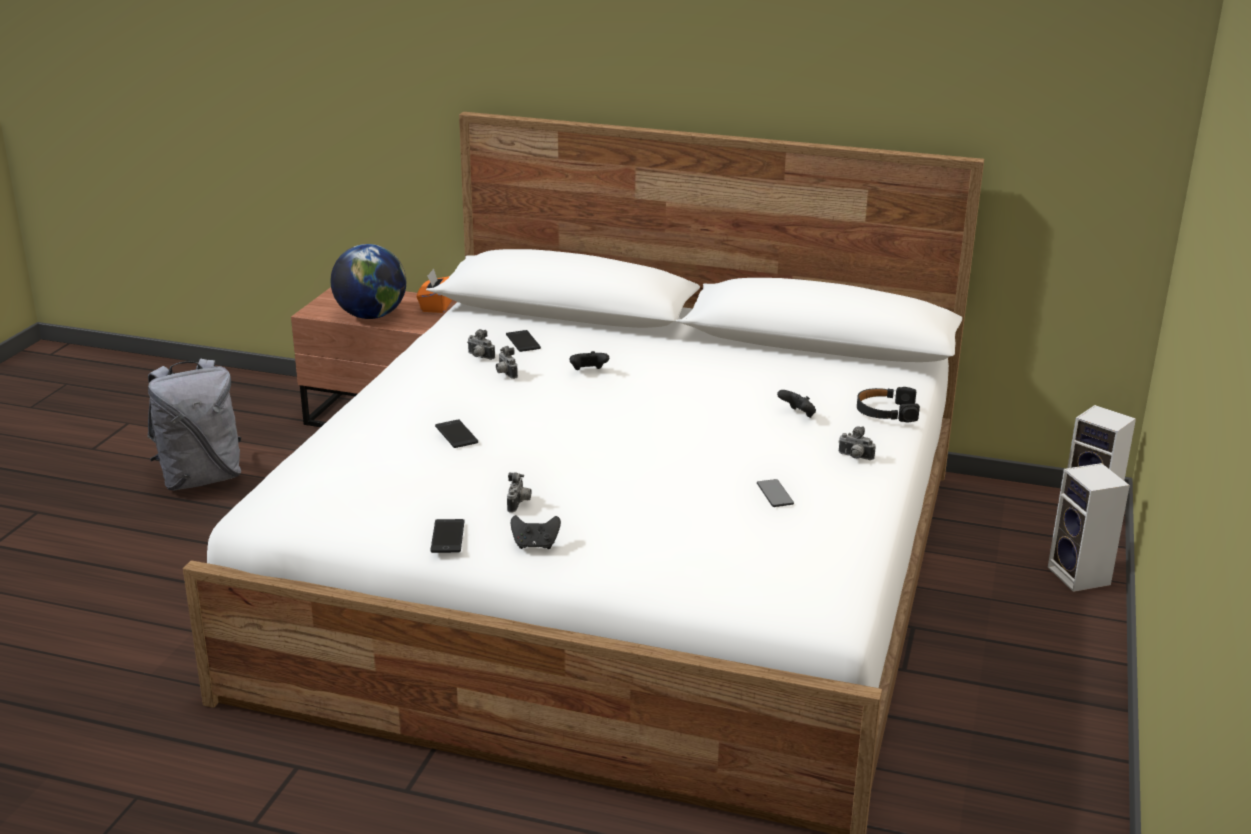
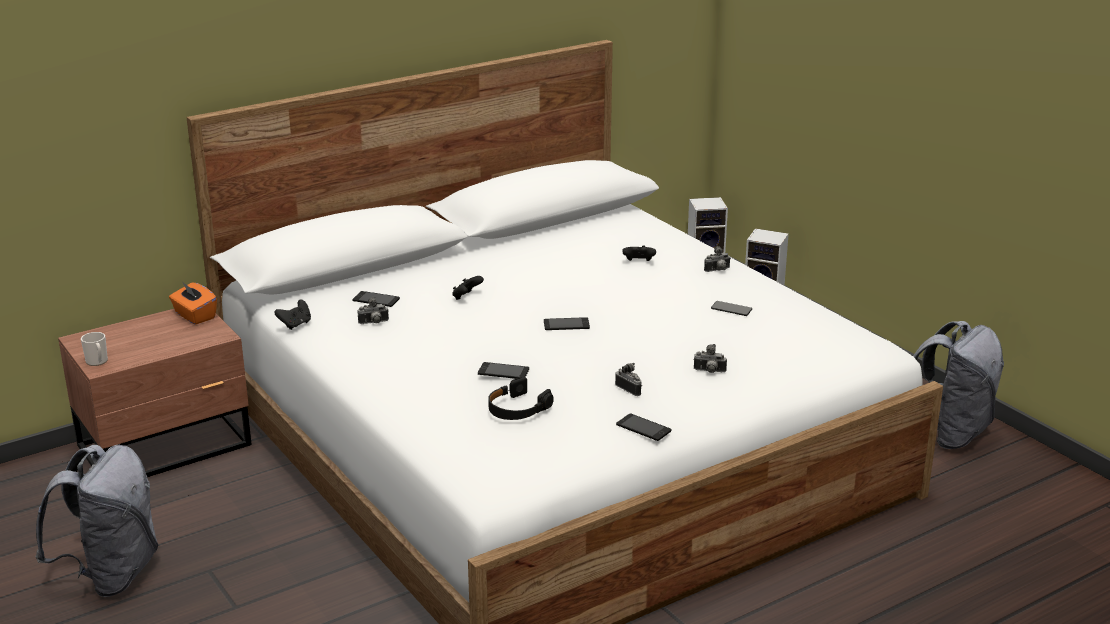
camera: 50 degrees left, 0 degrees up
(318, 308) = (97, 362): none -> mug
(371, 316) = (160, 347): globe -> none
(505, 374) = (421, 324): camera -> camera (709, 372)
(535, 545) = (694, 403): black game controller -> black game controller (295, 324)
(600, 429) = (566, 324): none -> phone
(886, 412) = (674, 239): black headphones -> black headphones (517, 409)
(1029, 811) = (948, 434): none -> grey backpack

